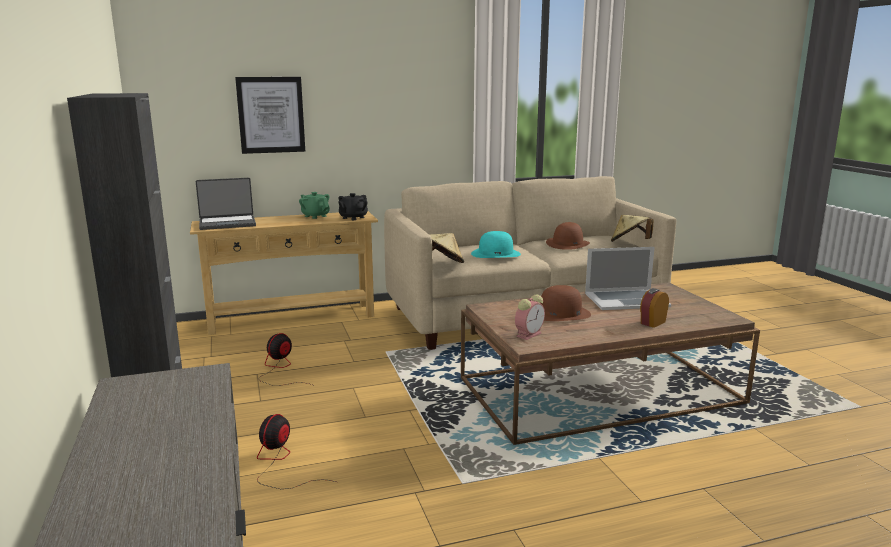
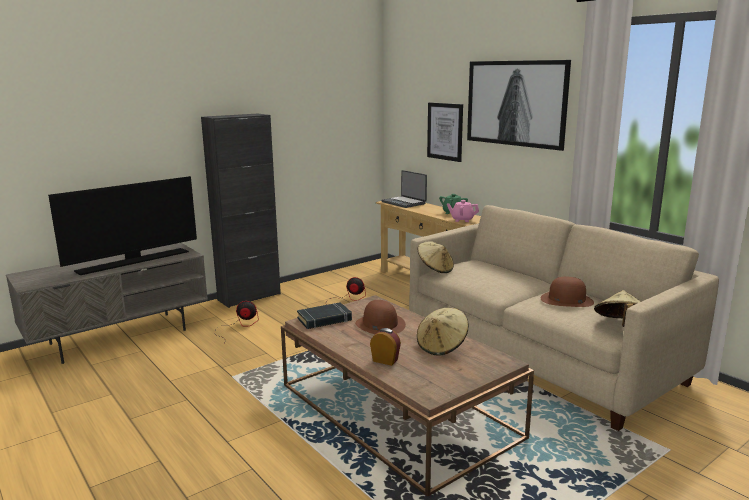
camera: 70 degrees right, 0 degrees up
(174, 426) = (134, 261): none -> television
(353, 218) = (462, 220): black teapot -> pink teapot
(384, 72) = (516, 103): none -> picture
(496, 253) = (485, 279): turquoise hat -> none
(529, 334) = (324, 319): alarm clock -> black book
(626, 300) = (442, 346): laptop -> beige hat

